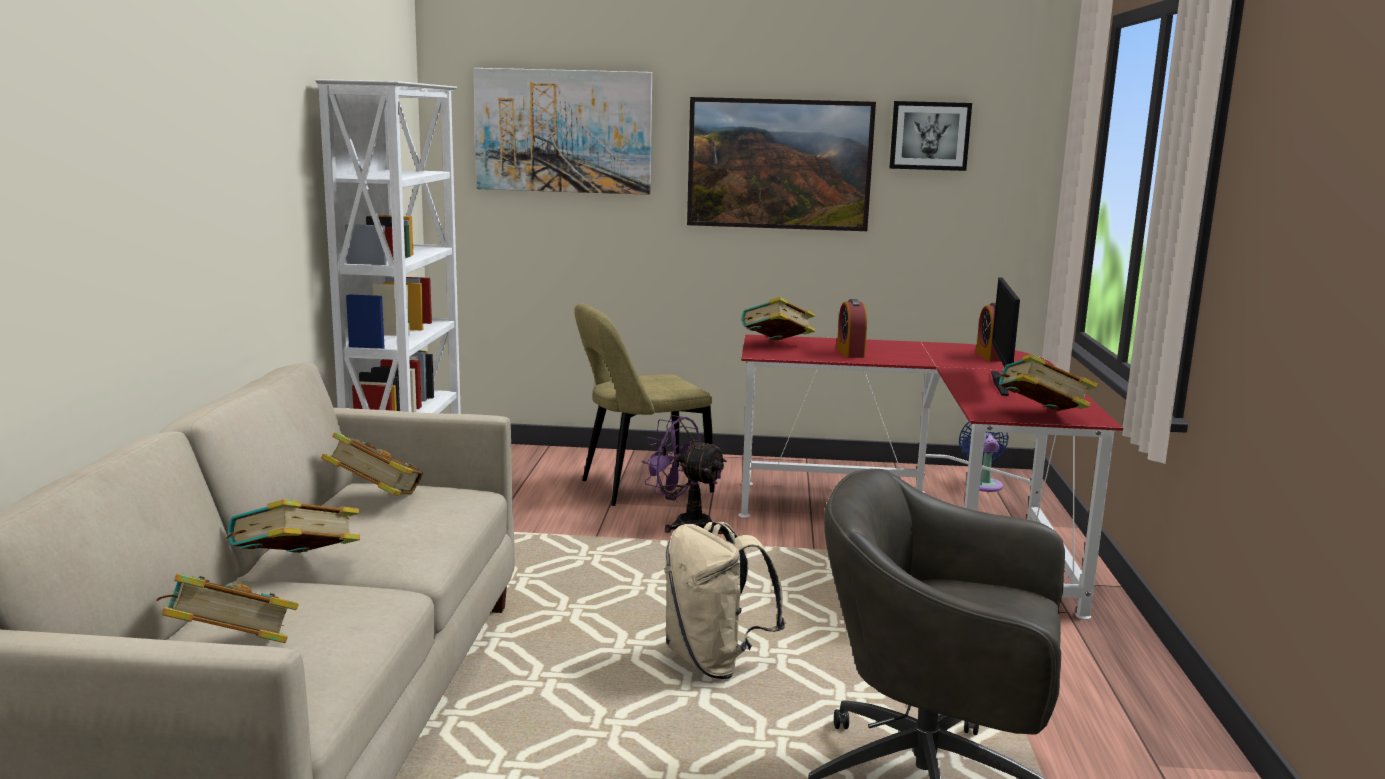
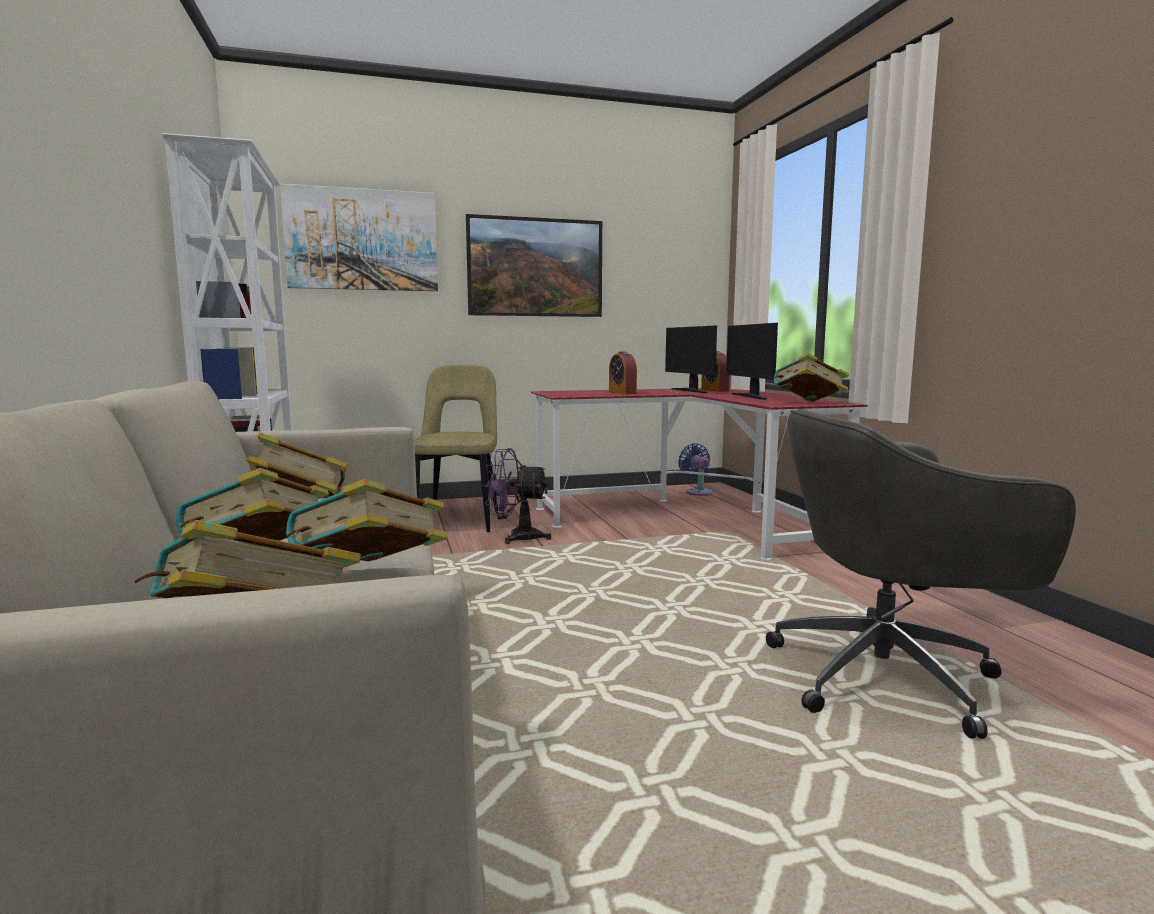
camera: 20 degrees left, 5 degrees down
(640, 487) = (460, 520): beige chair -> beige chair turned 135 degrees clockwise
(715, 662) = (630, 620): beige backpack -> none
(776, 345) = (564, 393): book -> book (371, 576)
(929, 136) = (639, 247): picture -> none
(953, 355) = (690, 391): none -> monitor

